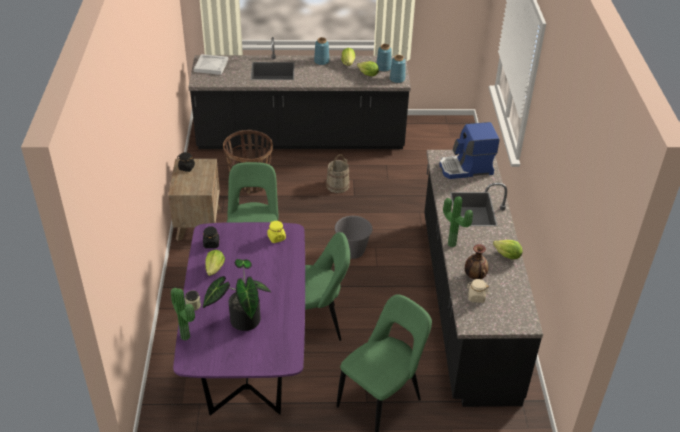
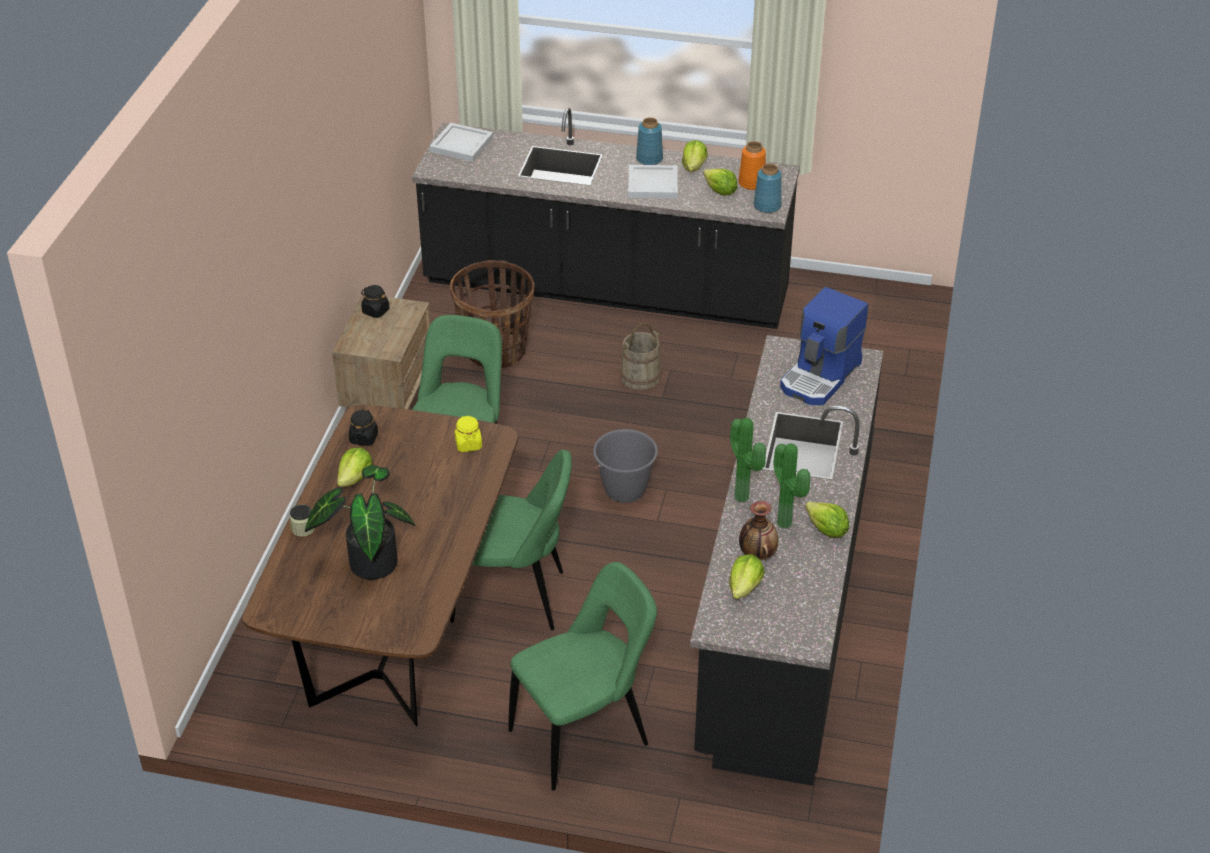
camera: 15 degrees right, 0 degrees up
(187, 336) = (278, 572): potted plant -> potted plant (786, 522)
(248, 355) = (398, 627): purple dining table -> brown dining table
(329, 75) = (653, 184): none -> white tray
(384, 68) = (752, 183): blue vase -> orange vase
(466, 168) = (821, 376): coffee machine -> coffee machine turned 60 degrees counterclockwise
(476, 297) = (745, 587): beige jar -> lettuce

